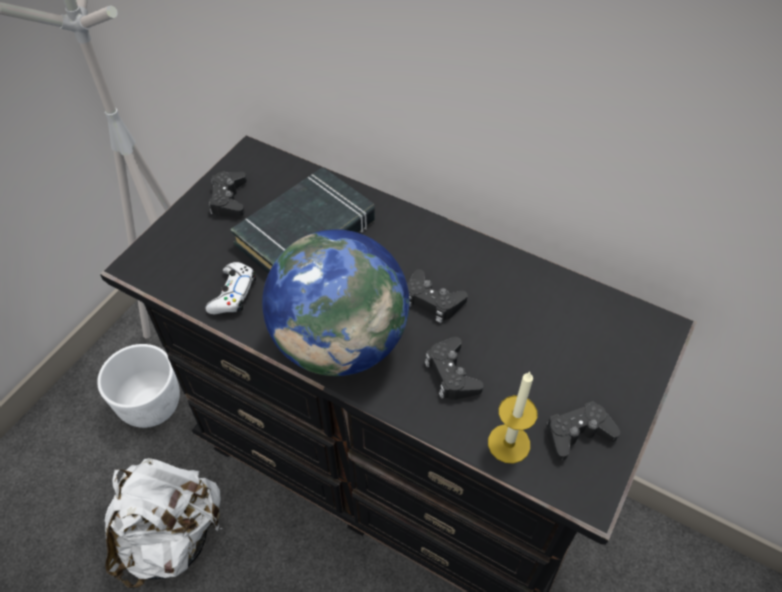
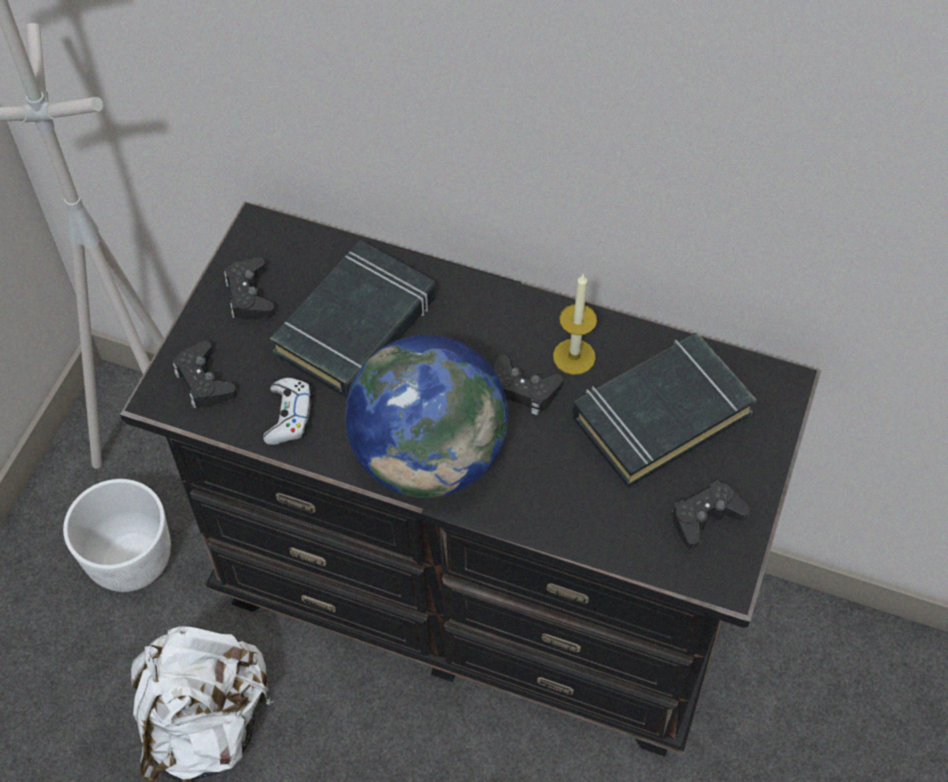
camera: 10 degrees left, 5 degrees up
(451, 374) = (560, 473): black game controller -> black game controller (204, 381)
(509, 443) = (635, 539): candle -> candle (574, 356)
(548, 338) = (660, 414): none -> black book

